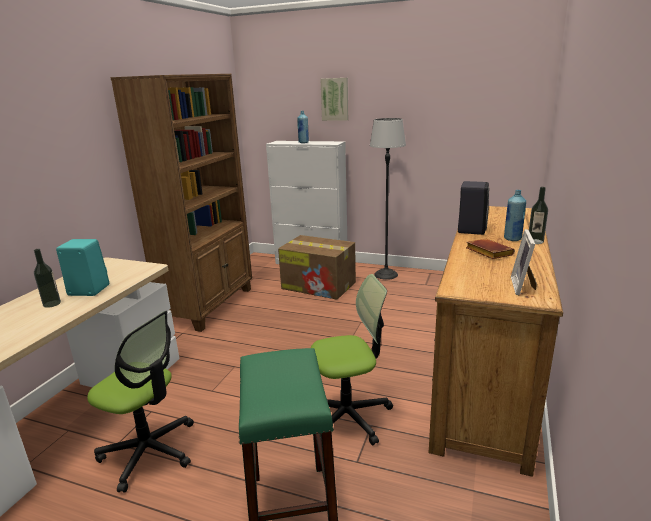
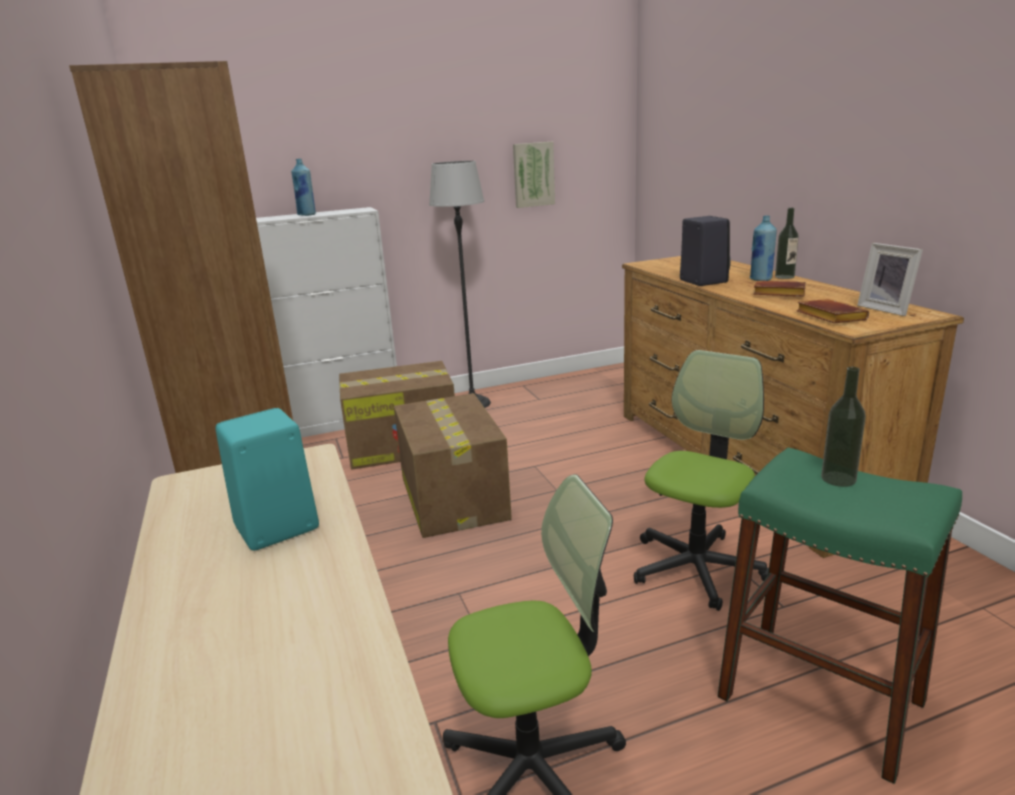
camera: 40 degrees left, 0 degrees up
(52, 304) = (254, 576): bottle -> bottle (838, 479)
(299, 321) = (453, 497): none -> cardboard box
(335, 99) = (343, 138): picture -> picture (533, 174)
(465, 278) = (828, 317): none -> brown book

